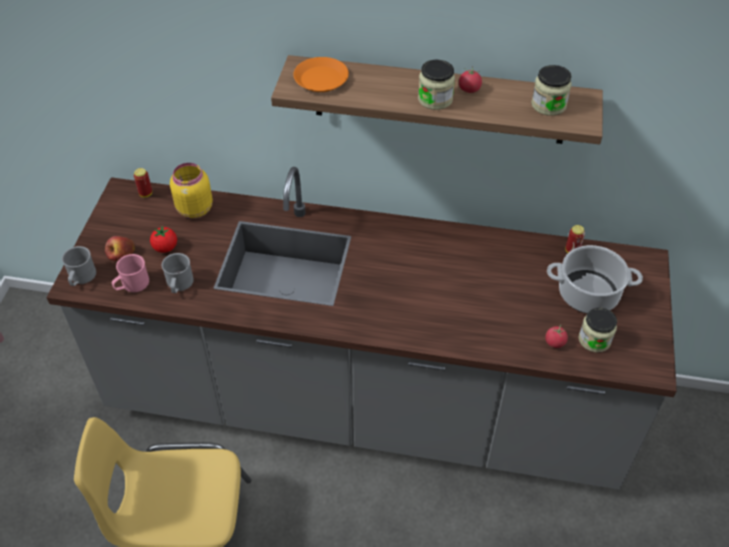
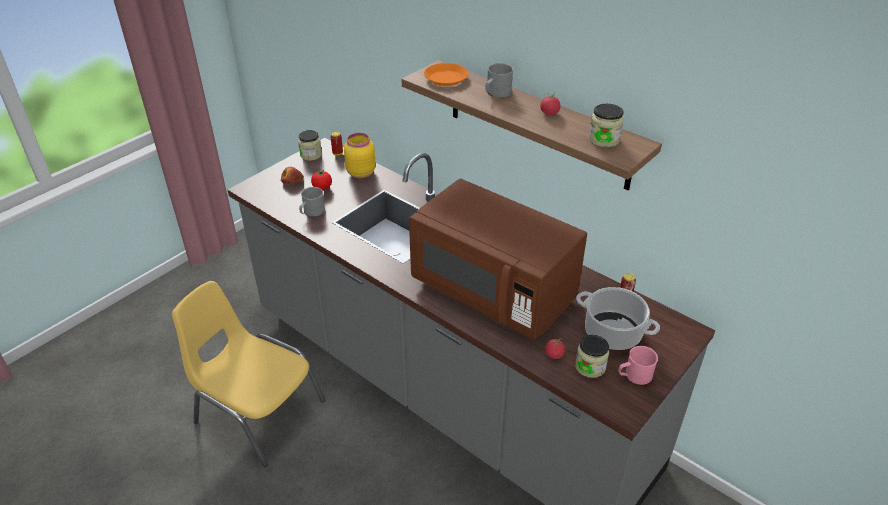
camera: 30 degrees right, 10 degrees down
(81, 278) = (256, 186): grey mug -> grey mug (496, 93)
(132, 285) = (283, 201): pink mug -> pink mug (634, 375)
(435, 99) = (516, 111): jar -> jar (311, 155)
(448, 297) = (493, 291): none -> brown microwave

